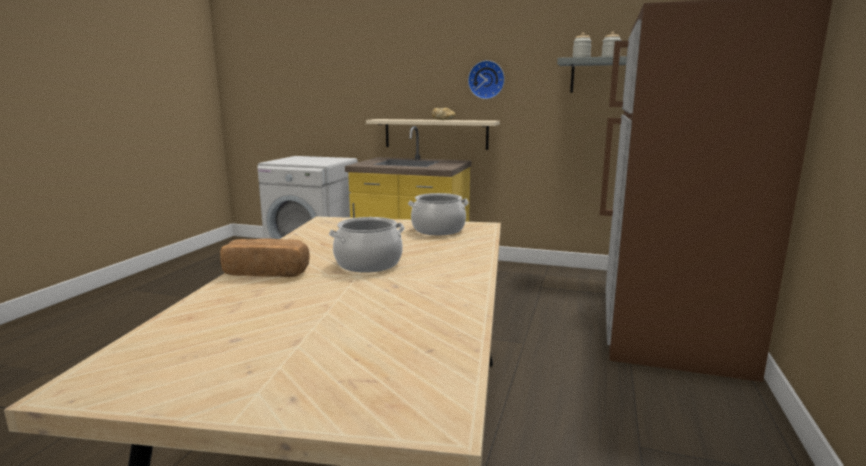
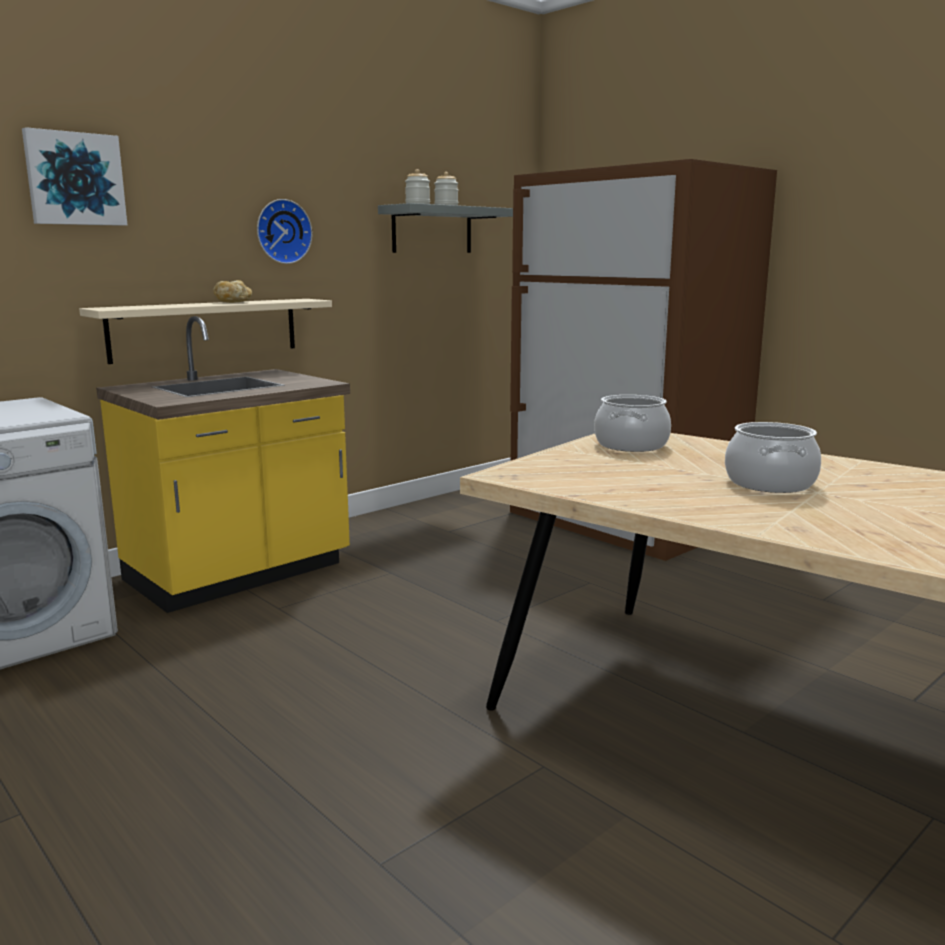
camera: 60 degrees left, 0 degrees up
(267, 272) = (782, 522): bread -> none
(379, 57) = (75, 179): none -> picture

